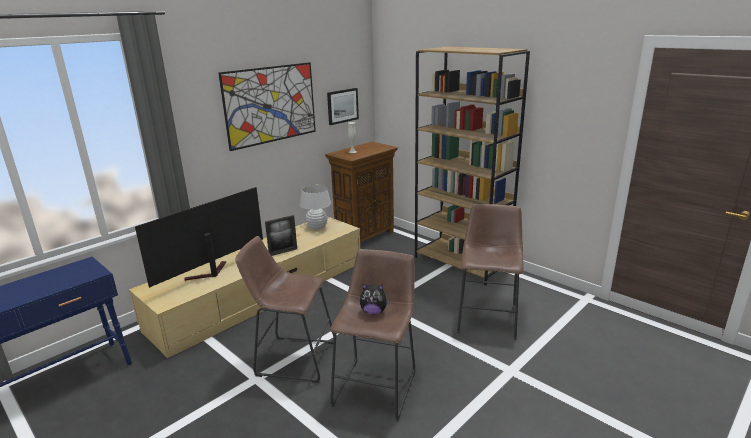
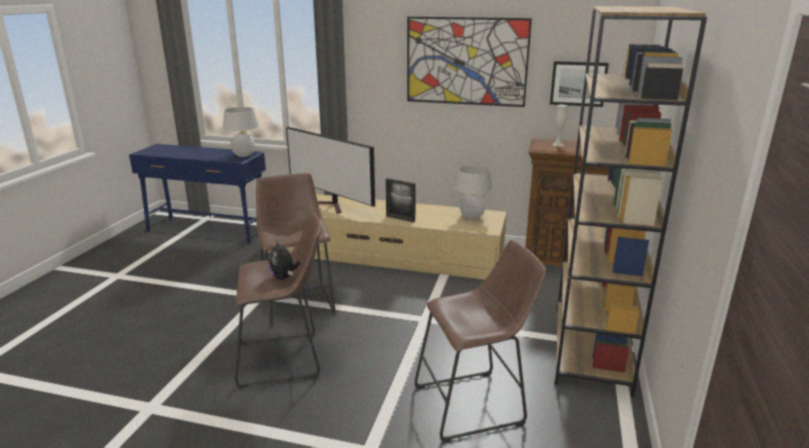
camera: 60 degrees right, 0 degrees up
(83, 268) = (243, 155): none -> white table lamp
(209, 274) = (331, 206): television -> television turned 150 degrees counterclockwise

